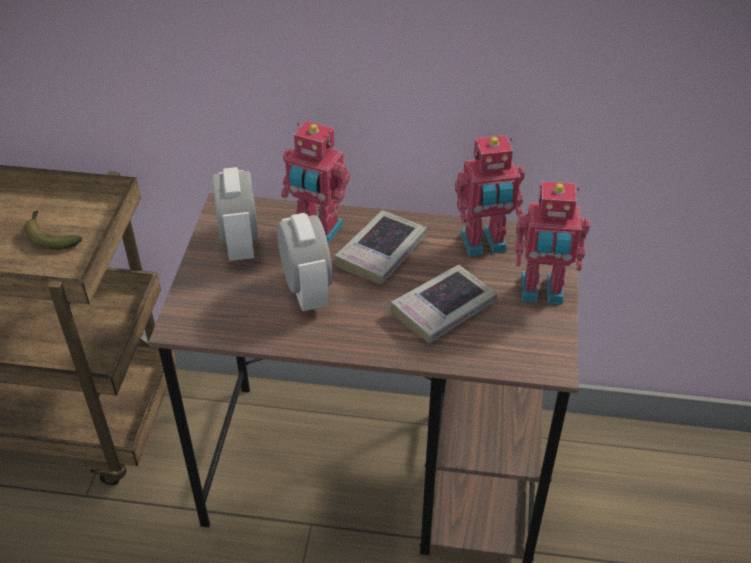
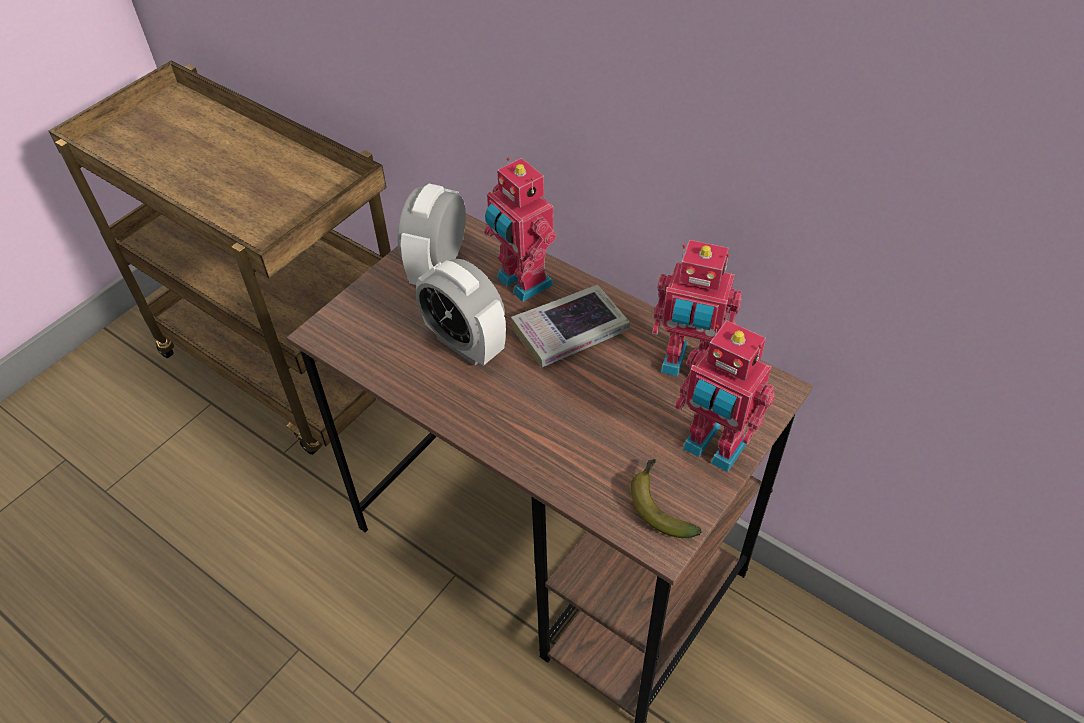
camera: 30 degrees right, 5 degrees up
(50, 236) = (280, 198): banana -> banana (659, 504)
(306, 291) = (465, 344): alarm clock -> alarm clock turned 120 degrees clockwise
(443, 309) = (589, 422): book -> none

